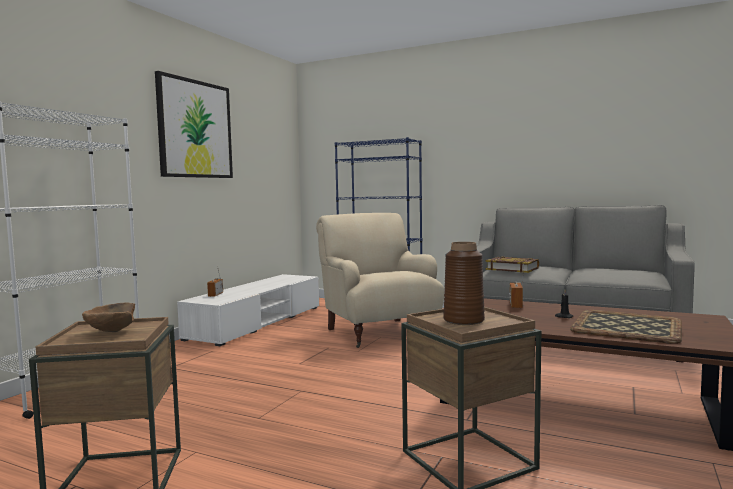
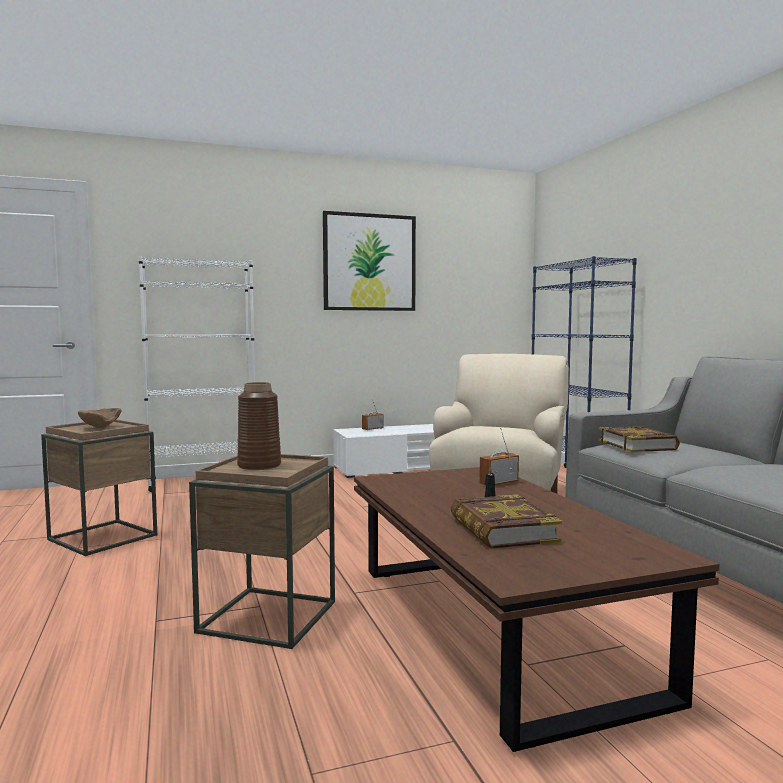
camera: 45 degrees right, 0 degrees up
(625, 327) = (502, 530): tray -> book

